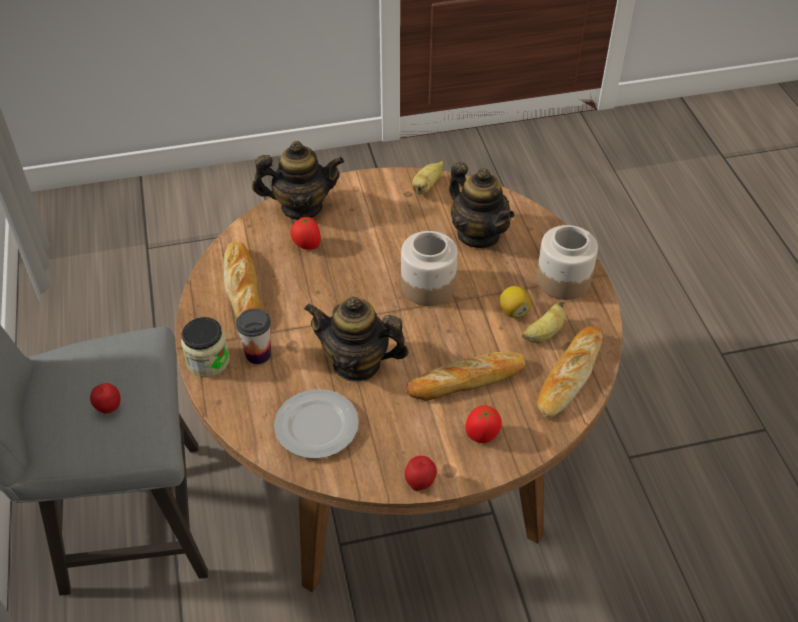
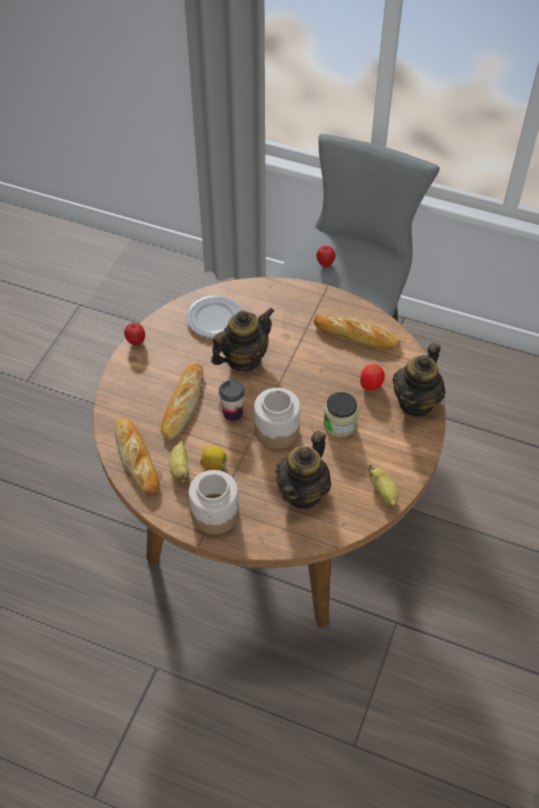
camera: 125 degrees right, 5 degrees up
(208, 361) = (305, 294): jar -> jar (339, 424)
(258, 354) = (291, 318): cup -> cup (232, 413)
(478, 234) = (303, 492): teapot -> teapot turned 60 degrees counterclockwise
(482, 435) = (138, 387): tomato -> none

